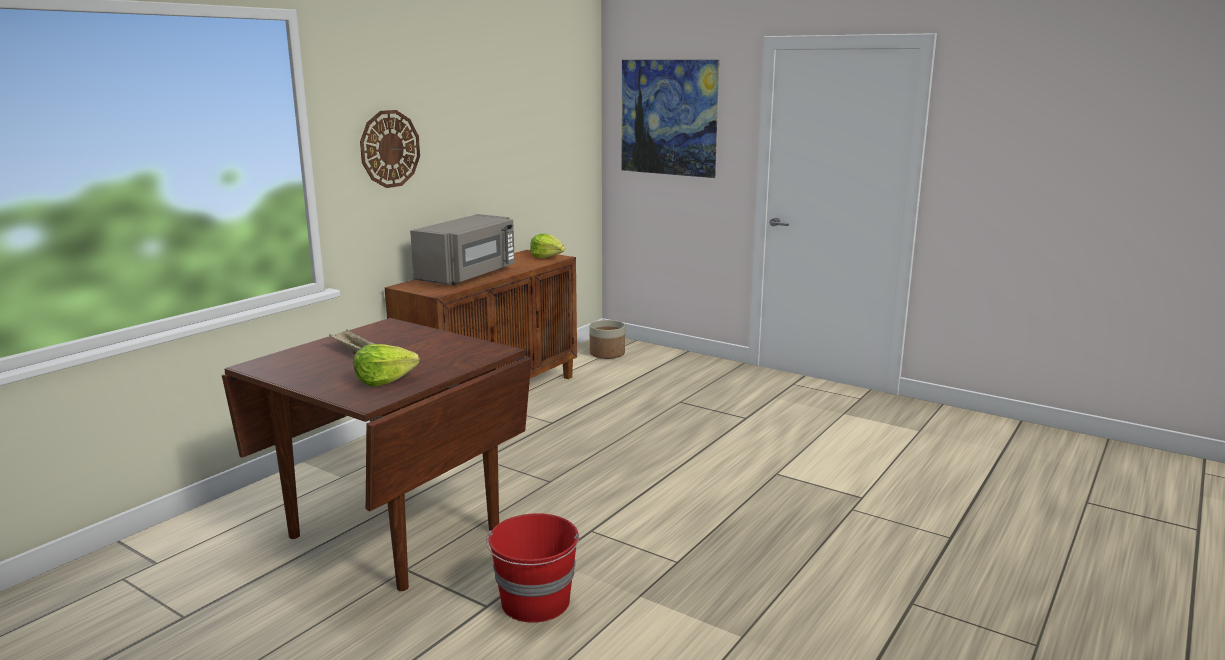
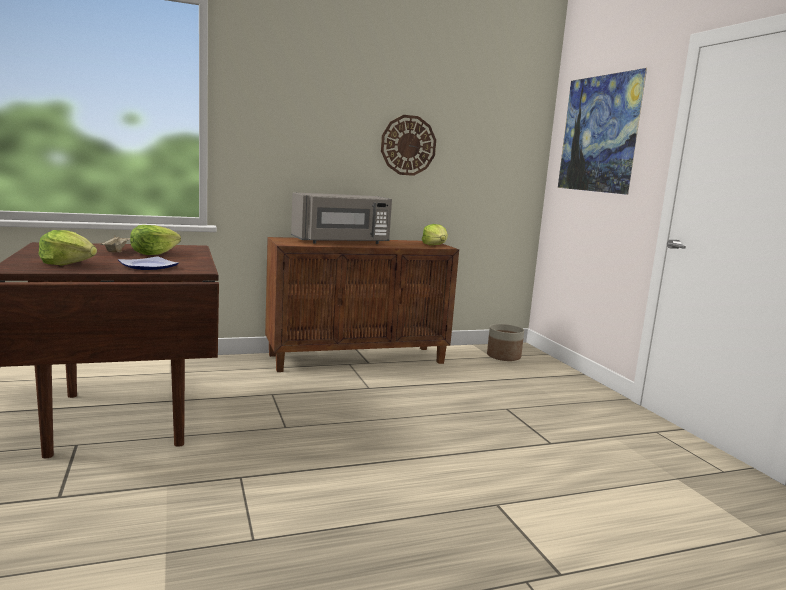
camera: 35 degrees right, 5 degrees down
(390, 149) = (289, 123): wall clock -> wall clock (408, 145)
(394, 343) = (153, 253): none -> lettuce
(453, 360) = (148, 267): none -> plate
(535, 602) = (90, 512): red bucket -> none

